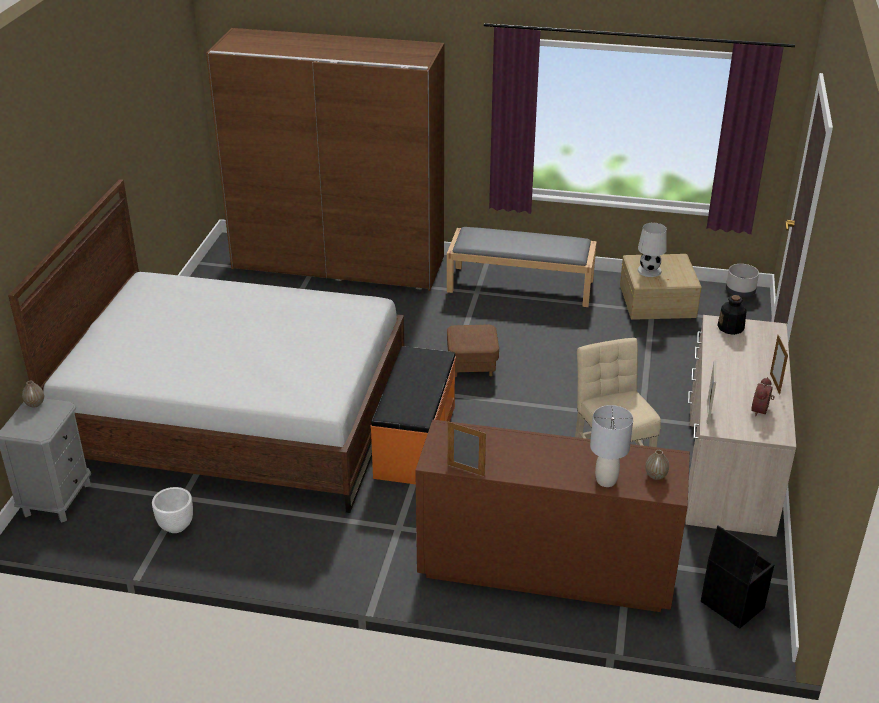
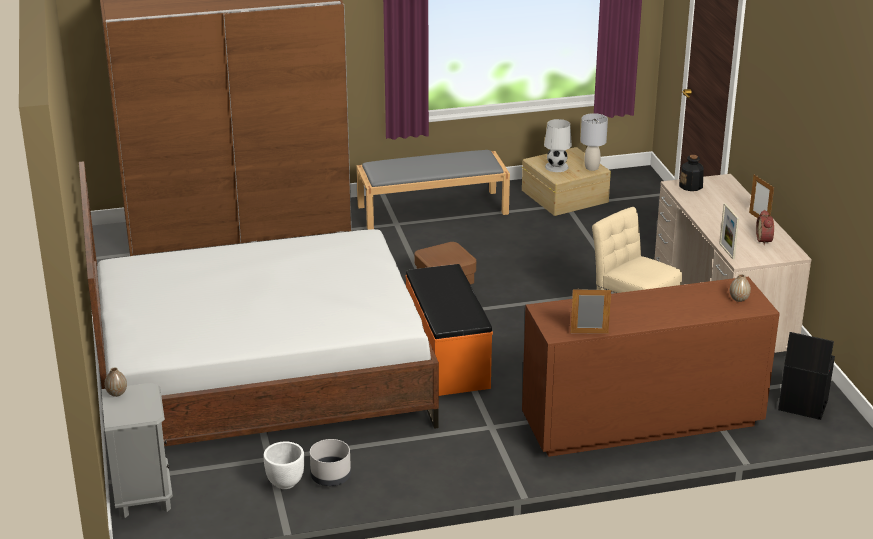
camera: 25 degrees left, 5 degrees down
(606, 481) = (705, 312): grey table lamp -> grey table lamp (592, 168)
(740, 291) = (628, 173): grey planter -> grey planter (331, 477)

